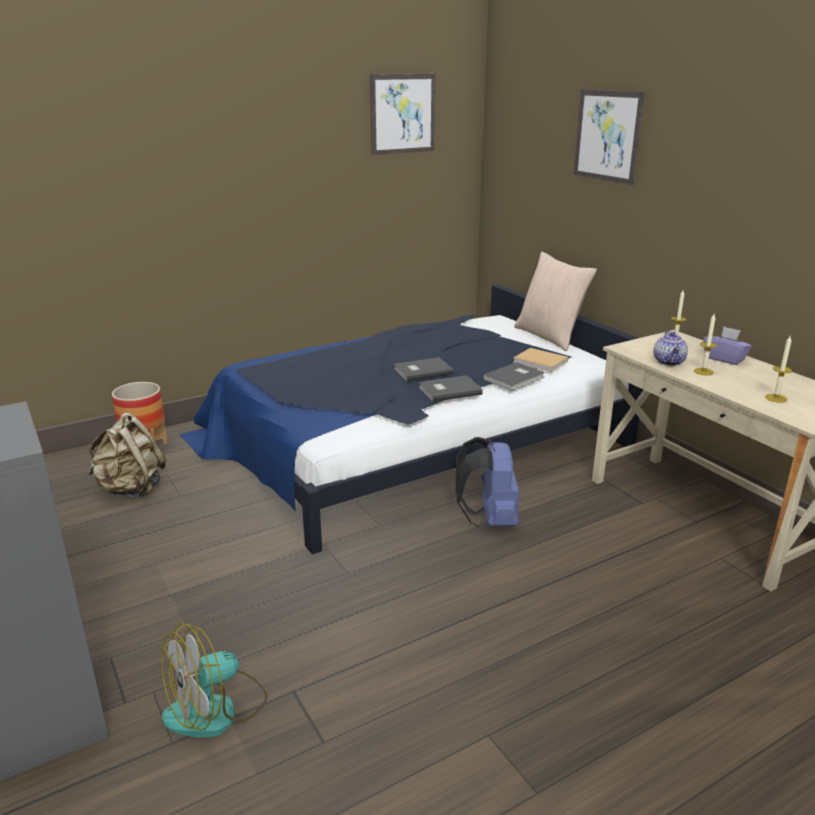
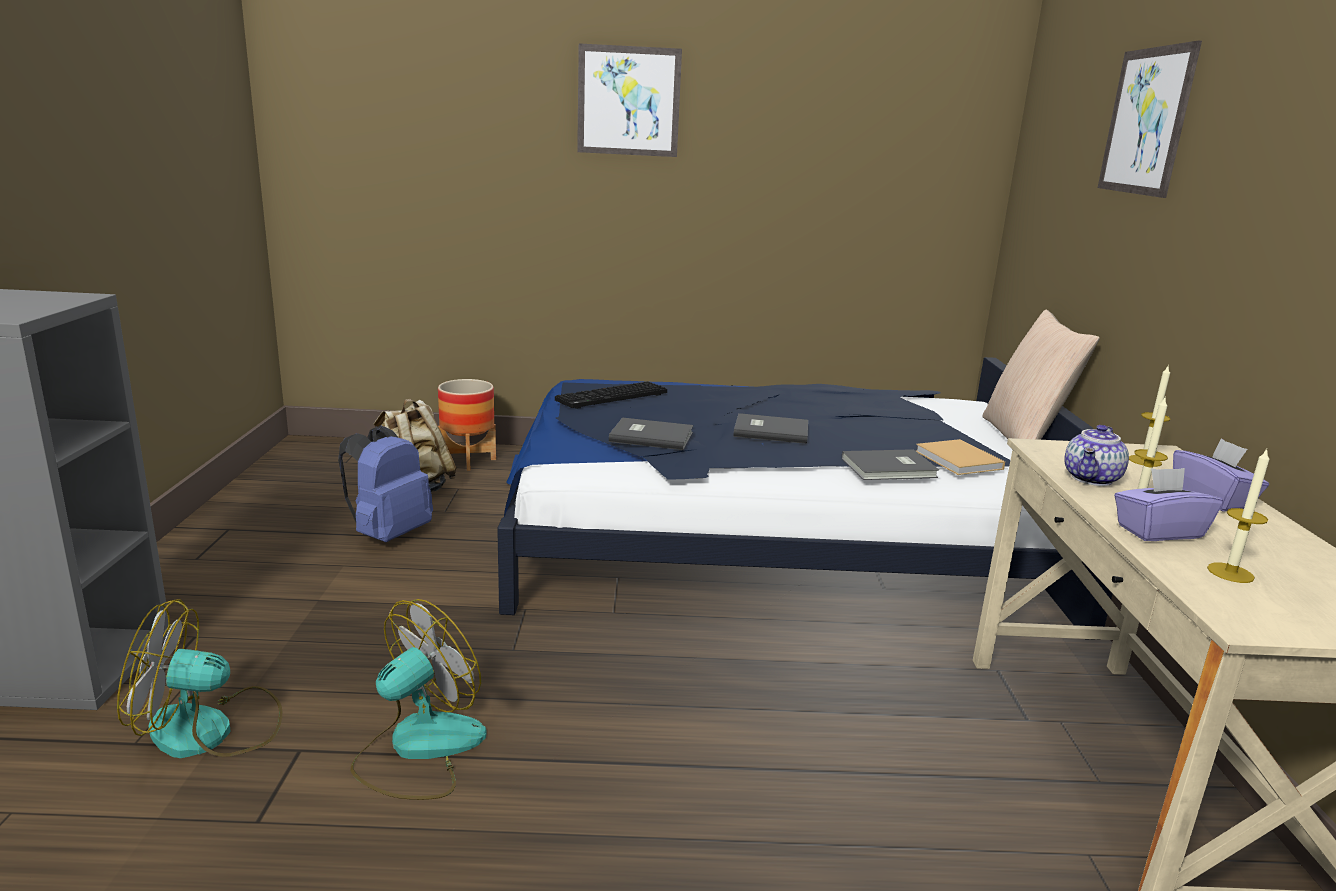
camera: 30 degrees right, 5 degrees down
(289, 373) = (612, 397): none -> keyboard
(366, 656) = (419, 748): none -> fan
(403, 114) = (886, 98): picture -> picture (628, 101)
(448, 390) = (774, 458): grey book -> grey book (650, 436)
(489, 520) = (759, 656): blue backpack -> blue backpack (388, 534)
(728, 385) = (1158, 531): none -> purple tissue box

